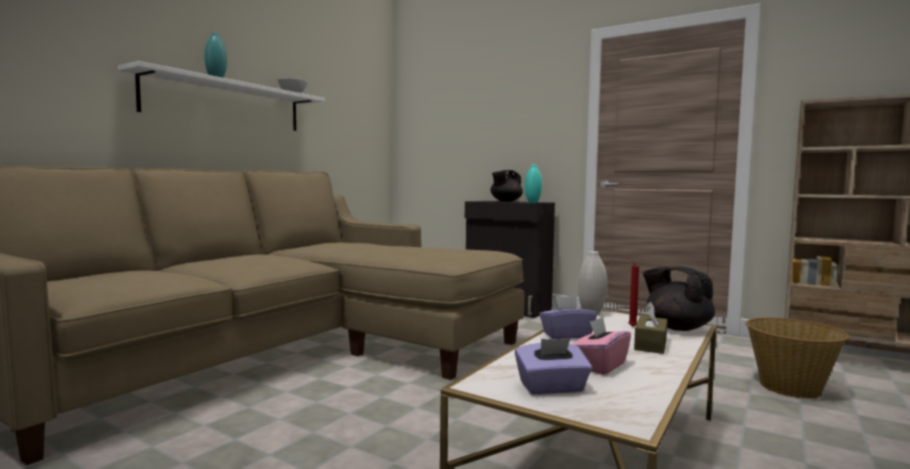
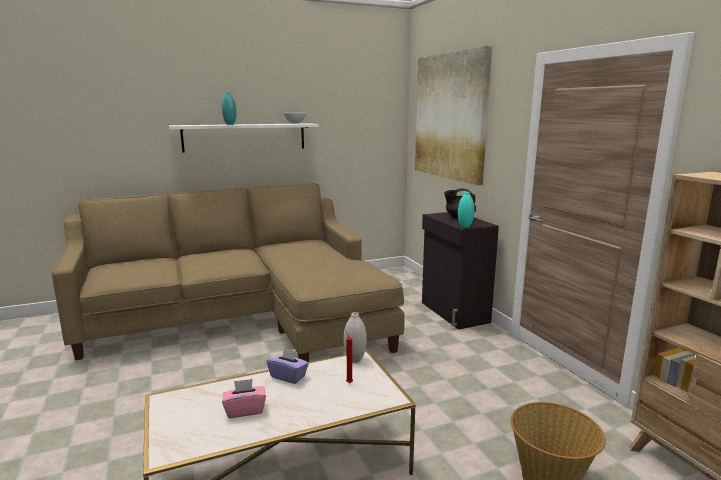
camera: 35 degrees right, 10 degrees up
(468, 102) = (450, 116): none -> picture
(552, 388) = (186, 416): purple tissue box -> none
(650, 344) = (317, 404): brown tissue box -> none
(677, 327) = (378, 395): black teapot -> none

